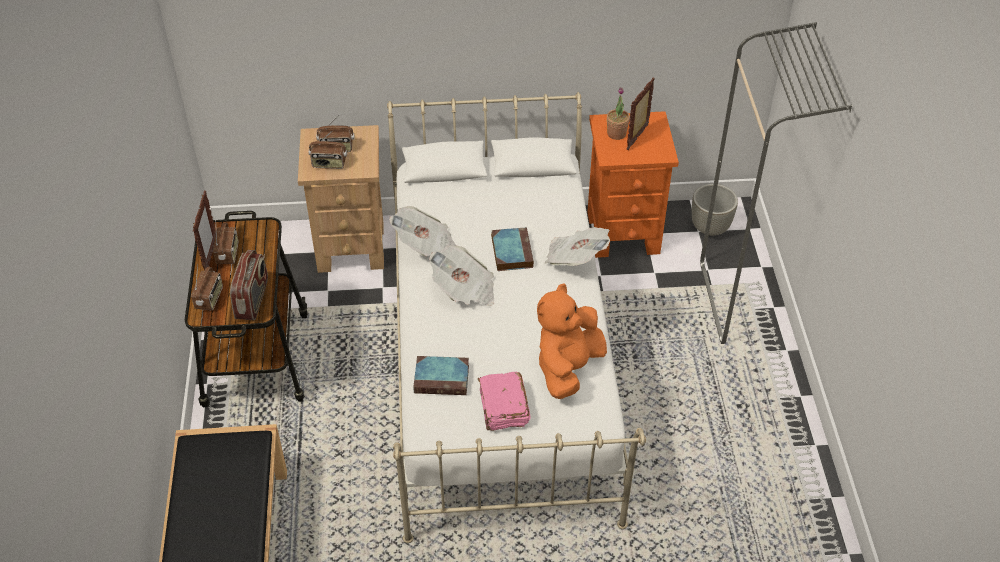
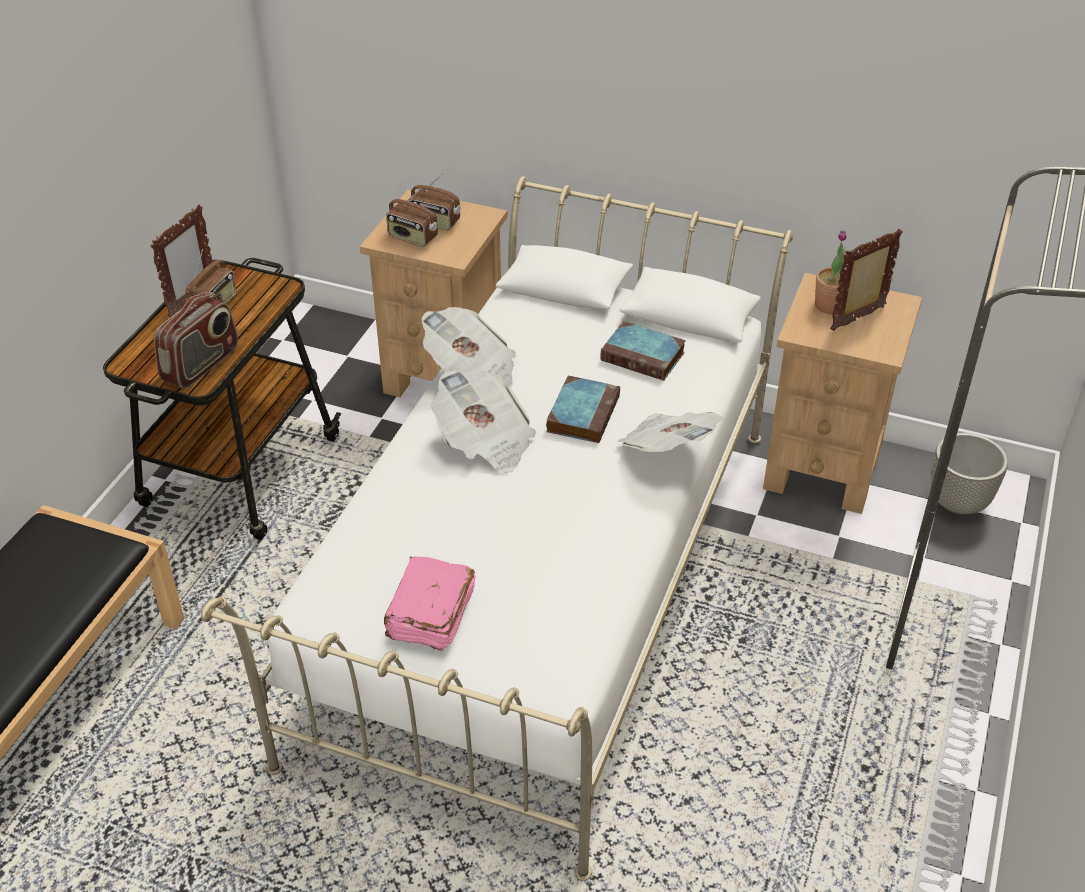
camera: 25 degrees right, 5 degrees down
(210, 299) = (153, 348): radio -> none
(443, 378) = (375, 545): book -> book (644, 356)
(568, 368) = (560, 593): orange plush toy -> none
(624, 233) = (823, 471): orange nightstand -> beige nightstand

